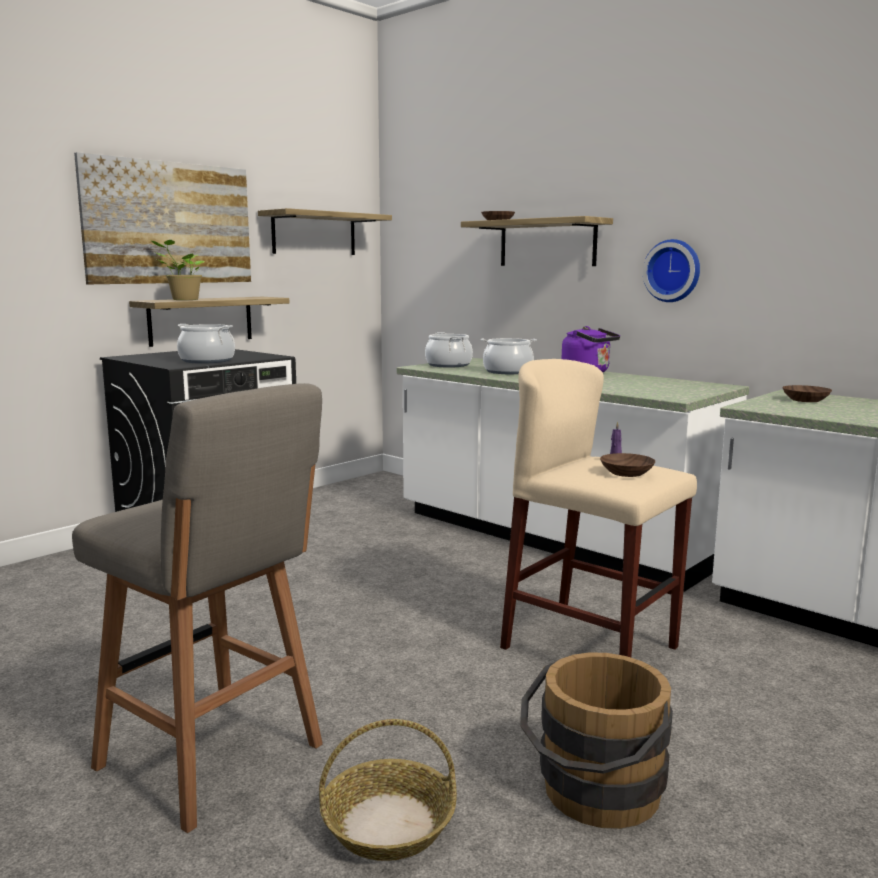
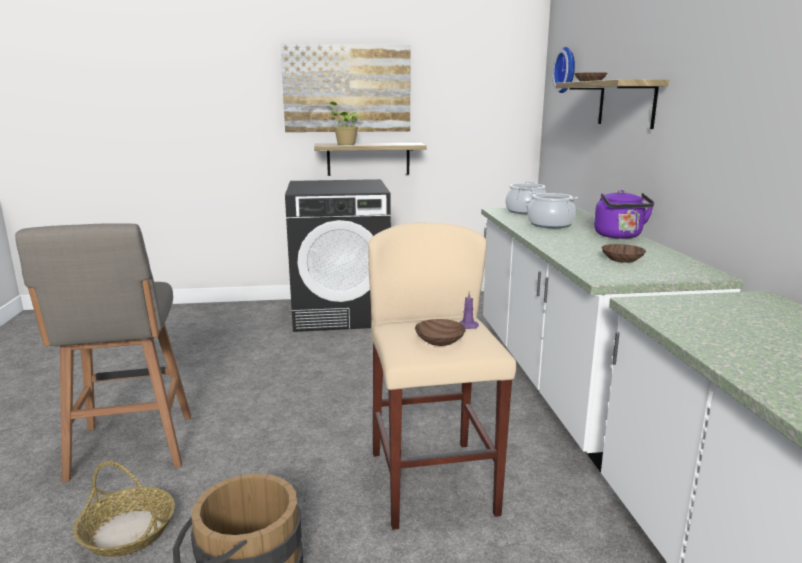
camera: 40 degrees right, 5 degrees up
(207, 361) = (327, 190): cooking pot -> none
(314, 234) = (473, 92): shelf -> none
(673, 271) = (704, 139): wall clock -> wall clock (567, 70)
(806, 400) = (744, 310): brown bowl -> brown bowl (622, 260)

